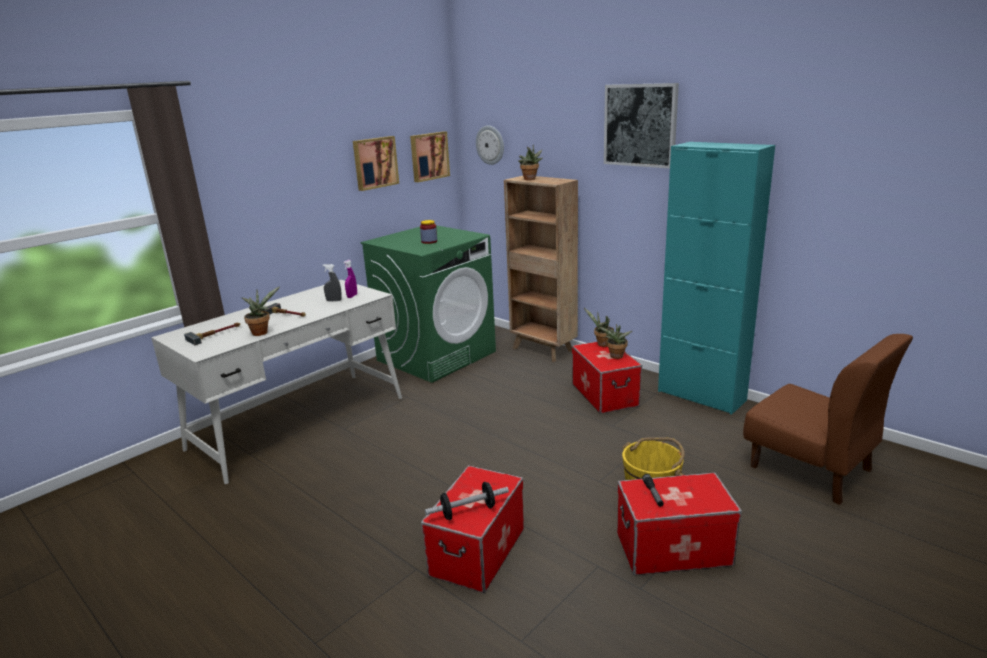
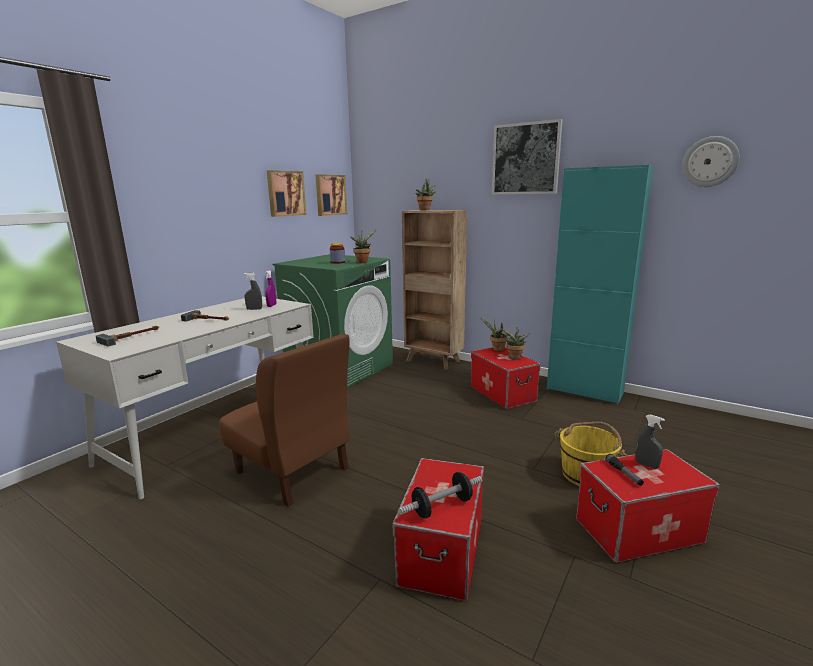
camera: 10 degrees left, 5 degrees down
(262, 332) = (184, 334): potted plant -> potted plant (363, 262)
(490, 145) = (384, 186): wall clock -> wall clock (710, 162)
(681, 487) = (646, 465): none -> grey spray bottle
(811, 468) = (712, 444): brown chair -> brown chair (292, 471)

